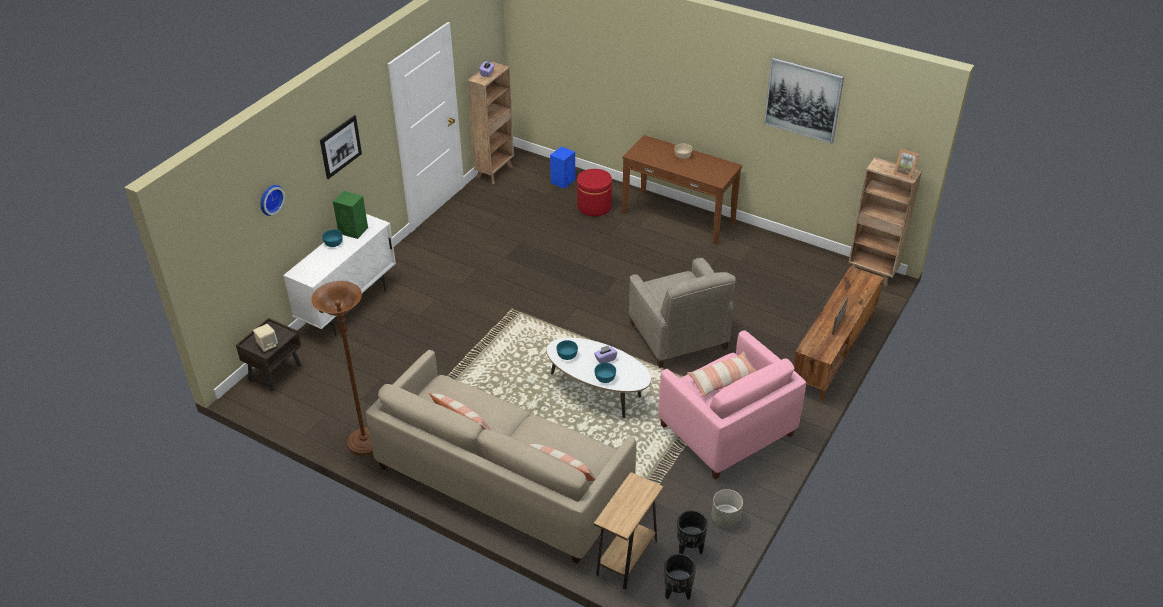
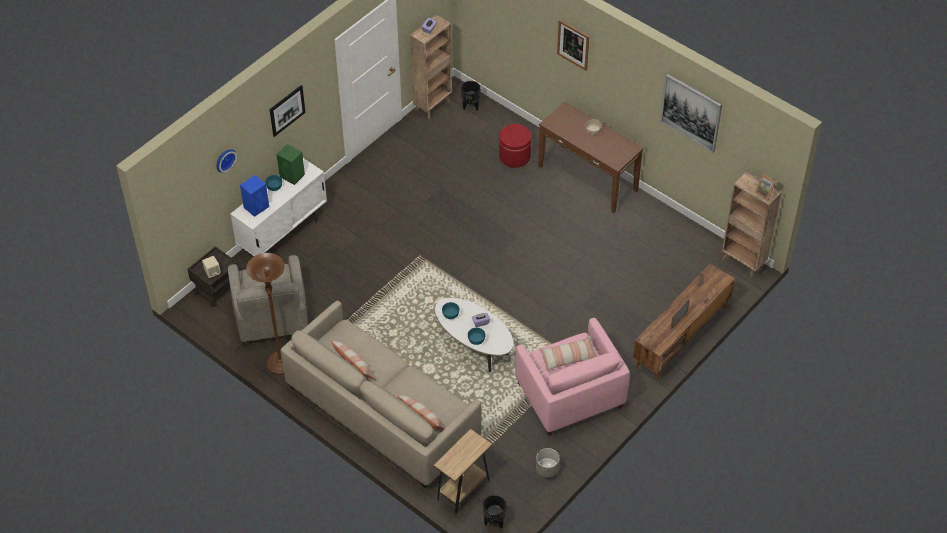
camera: 10 degrees right, 10 degrees up
(563, 181) = (493, 124): blue speaker -> blue speaker (257, 206)
(652, 58) = (573, 44): none -> picture
(679, 336) = (554, 302): beige armchair -> beige armchair (271, 318)
(690, 549) = (513, 489): black planter -> black planter (471, 106)

